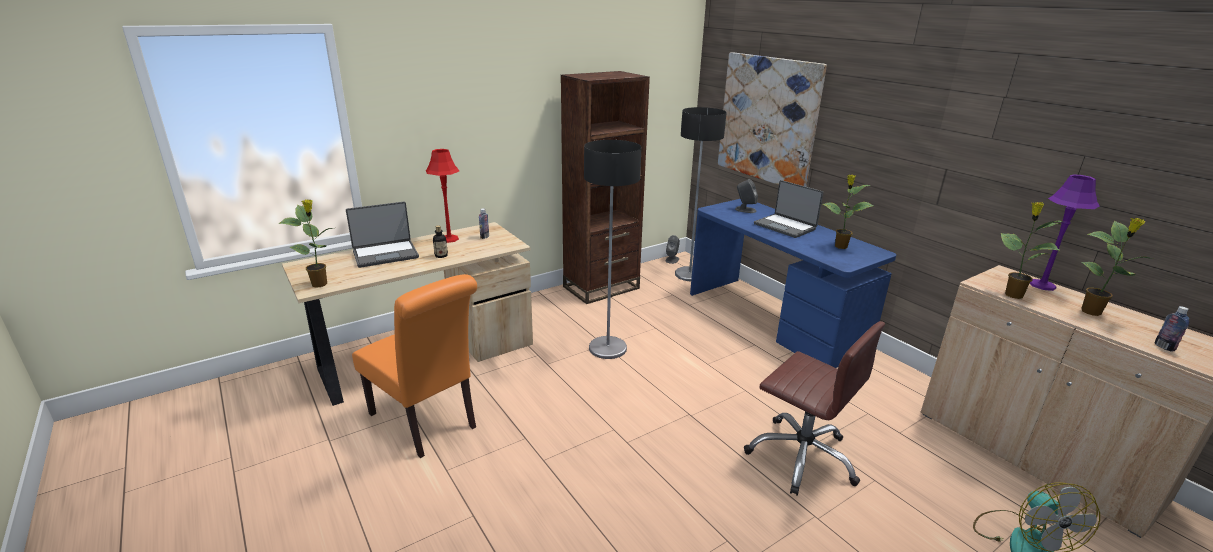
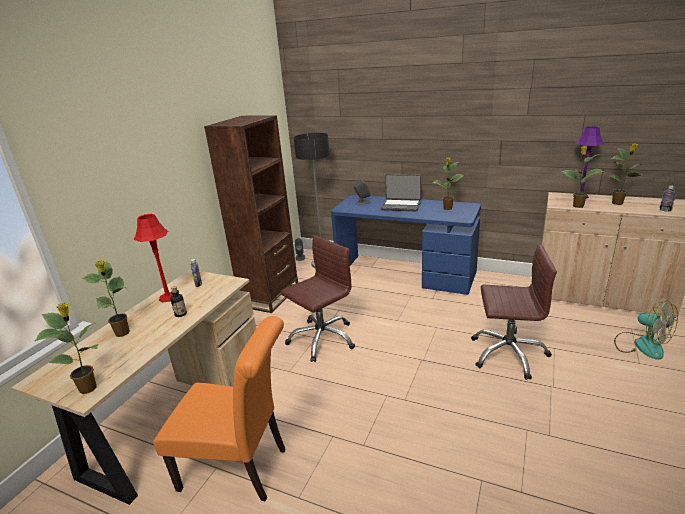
camera: 30 degrees left, 0 degrees up
(385, 254) = (122, 333): laptop -> potted plant
(608, 348) = (322, 339): floor lamp -> brown office chair
(768, 119) = (357, 133): picture -> none

